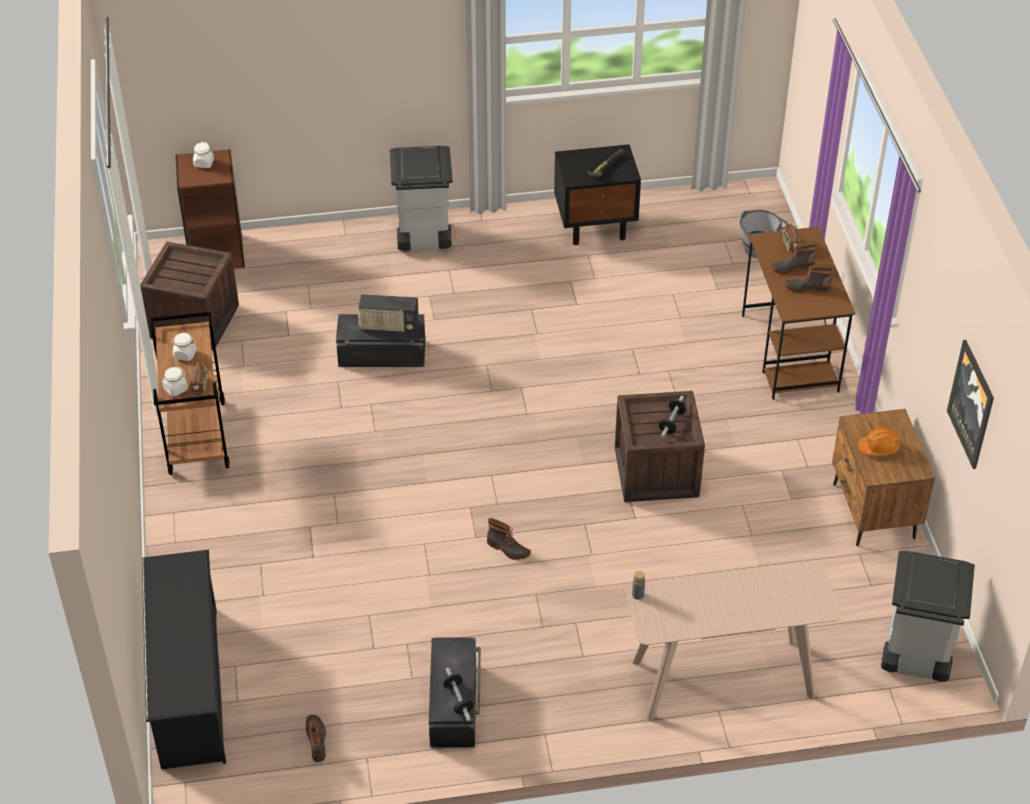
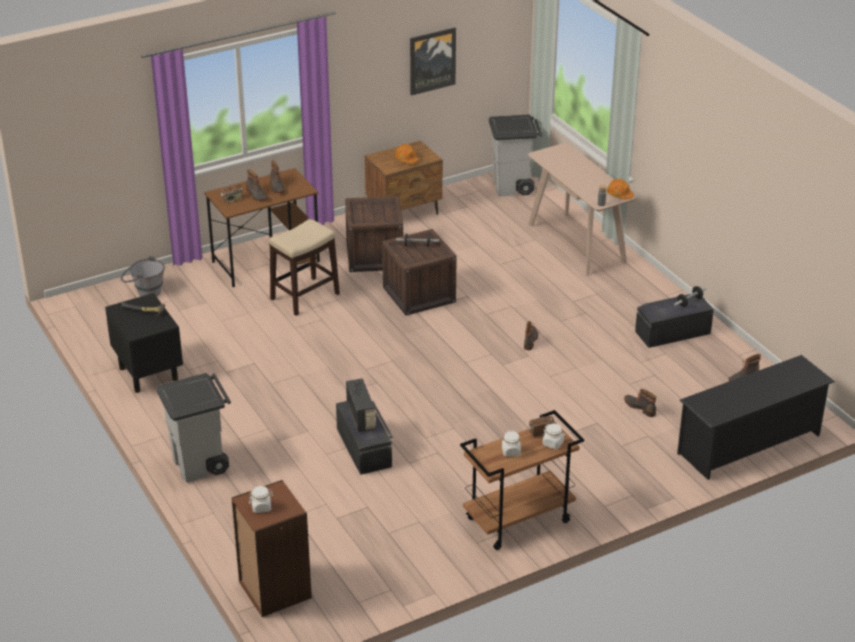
camera: 110 degrees left, 10 degrees down
(194, 321) = (378, 571): crate -> crate (374, 256)
(318, 608) = (640, 407): none -> boot
(656, 625) = (619, 195): none -> orange hard hat
(695, 369) = (304, 297): none -> stool

